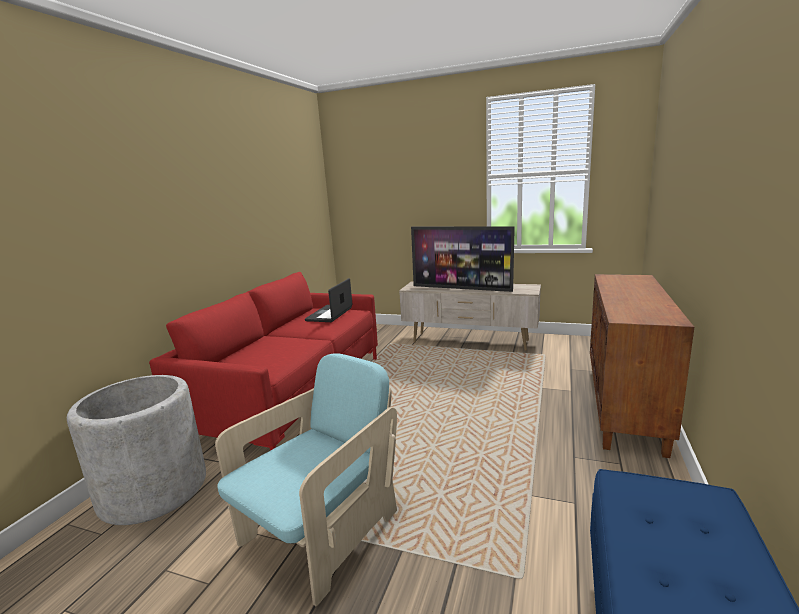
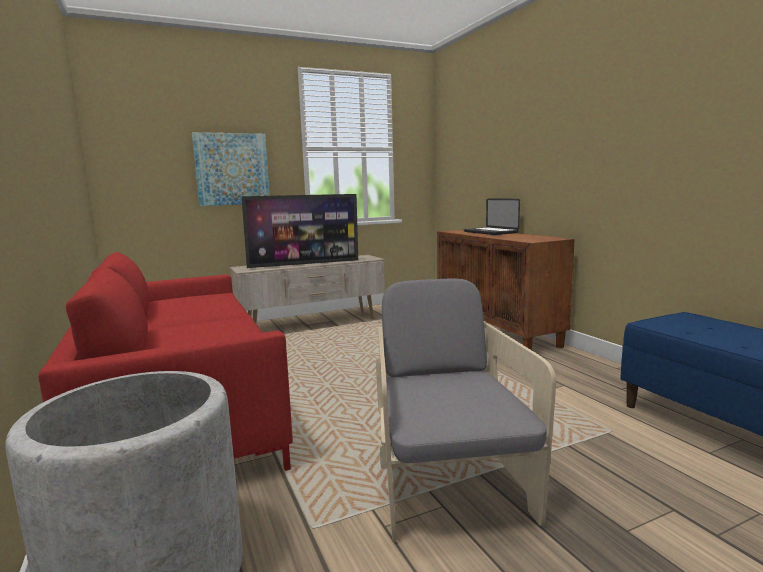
camera: 45 degrees left, 5 degrees down
(322, 532) = (449, 485): turquoise armchair -> grey armchair
(329, 314) = (195, 300): laptop -> laptop (490, 232)
(423, 198) = (232, 169): none -> picture

